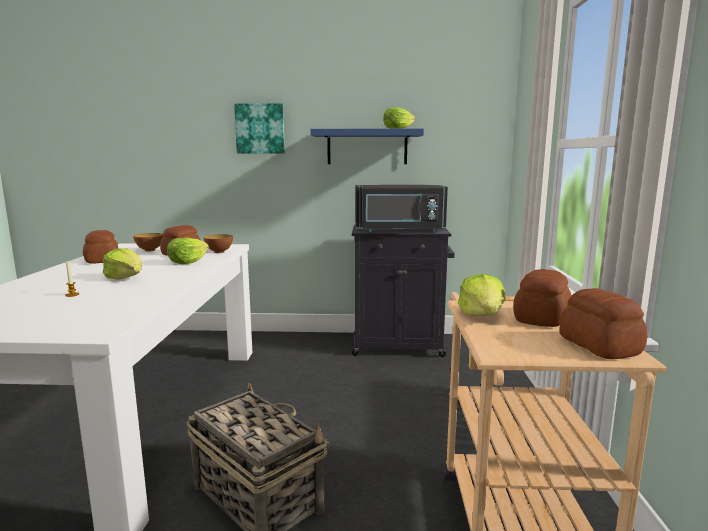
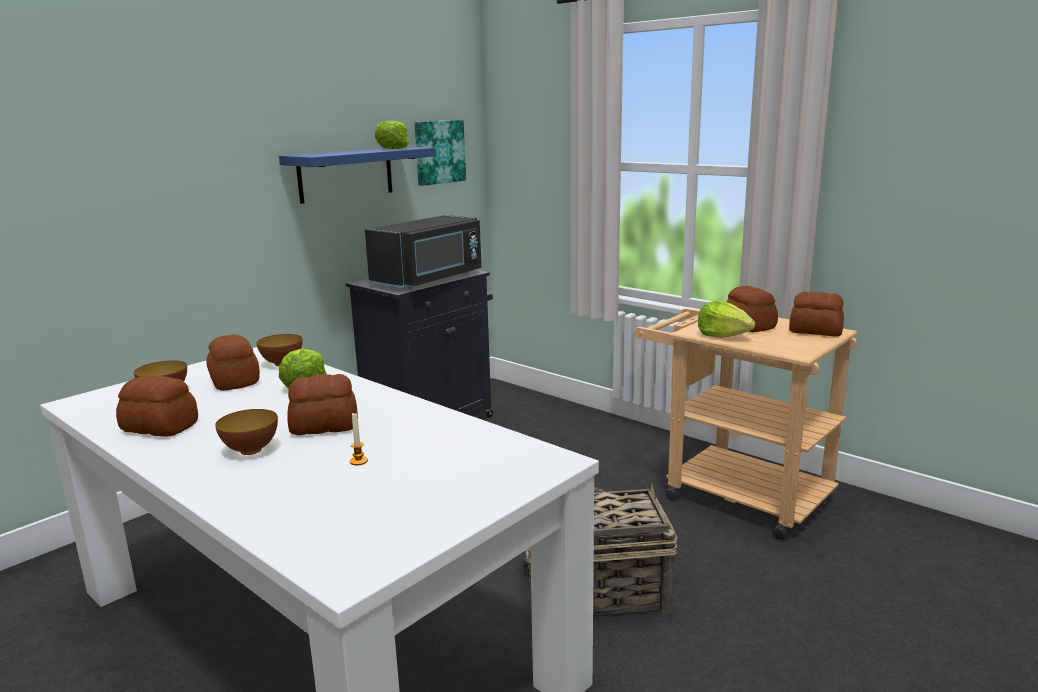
camera: 50 degrees left, 5 degrees up
(78, 277) = (251, 450): none -> bowl
(125, 278) = (323, 426): lettuce -> bread
(260, 129) = (197, 158): picture -> picture (439, 152)

